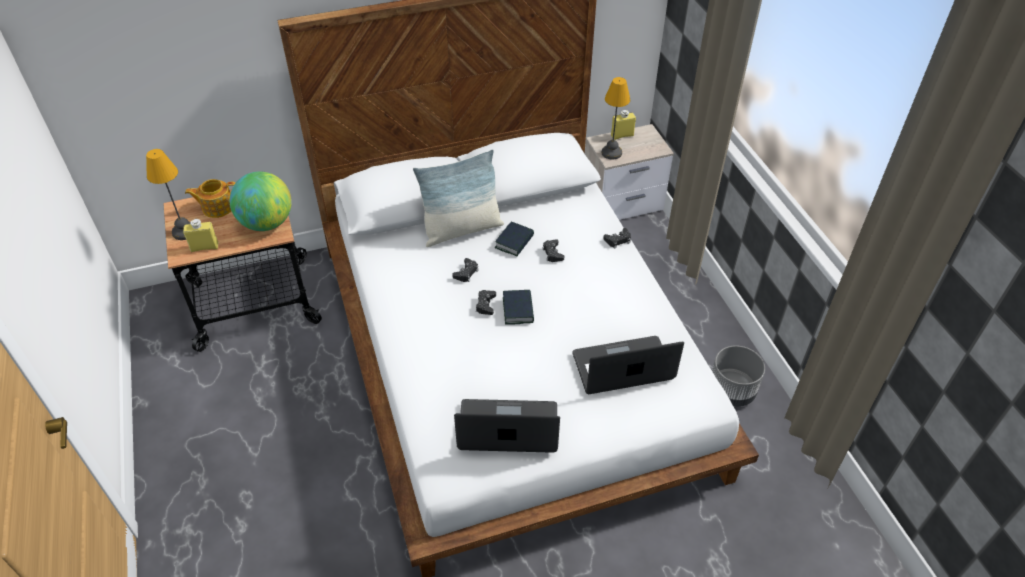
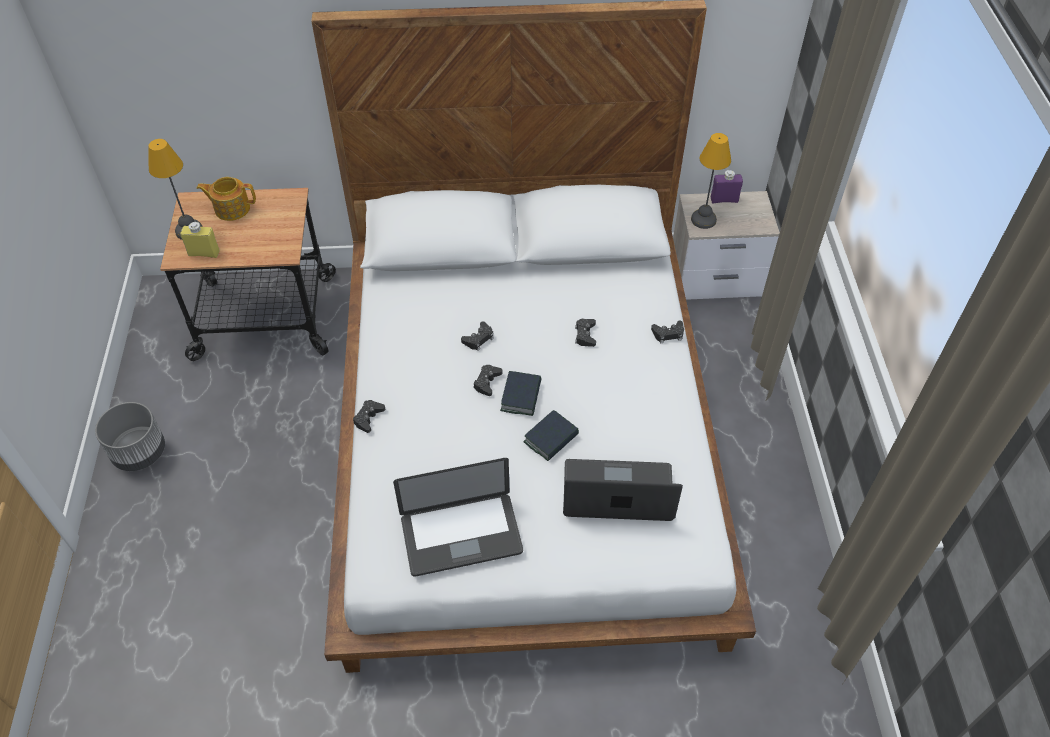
camera: 15 degrees right, 5 degrees up
(267, 223) = (277, 237): globe -> none
(394, 353) = (368, 418): none -> black game controller
(462, 230) = (492, 285): pillow -> none
(508, 428) = (461, 535): laptop -> laptop turned 150 degrees clockwise
(514, 242) = (546, 312): book -> book (551, 439)
(622, 135) = (724, 200): yellow bottle -> purple bottle
(732, 391) = (766, 540): grey planter -> grey planter (140, 453)

